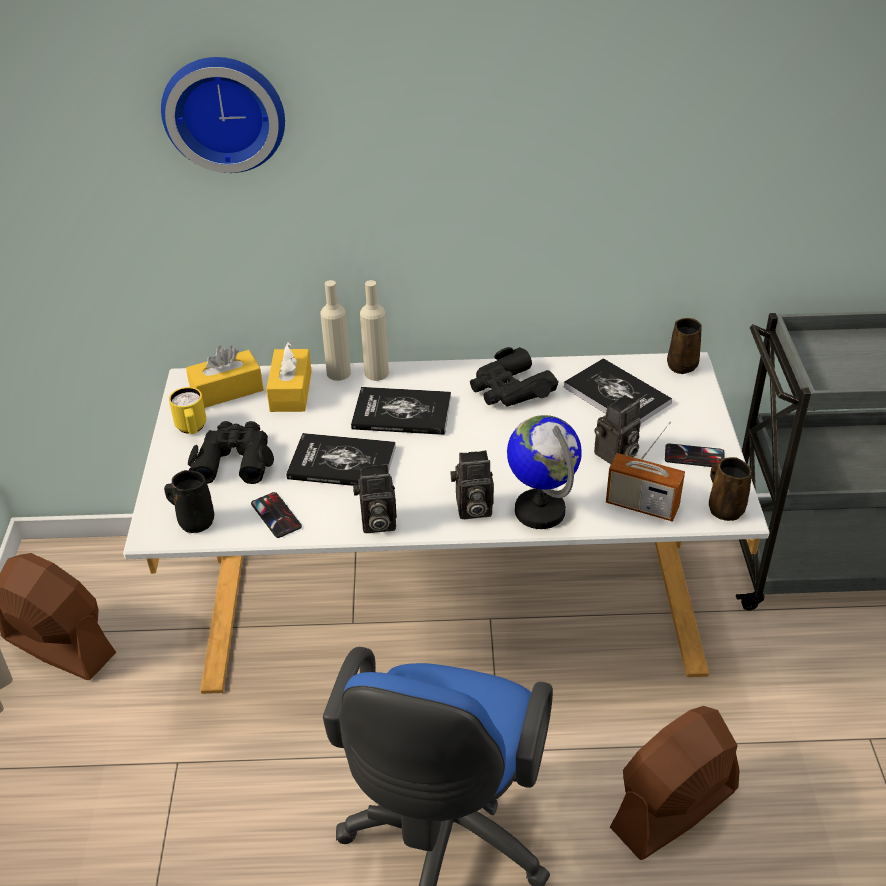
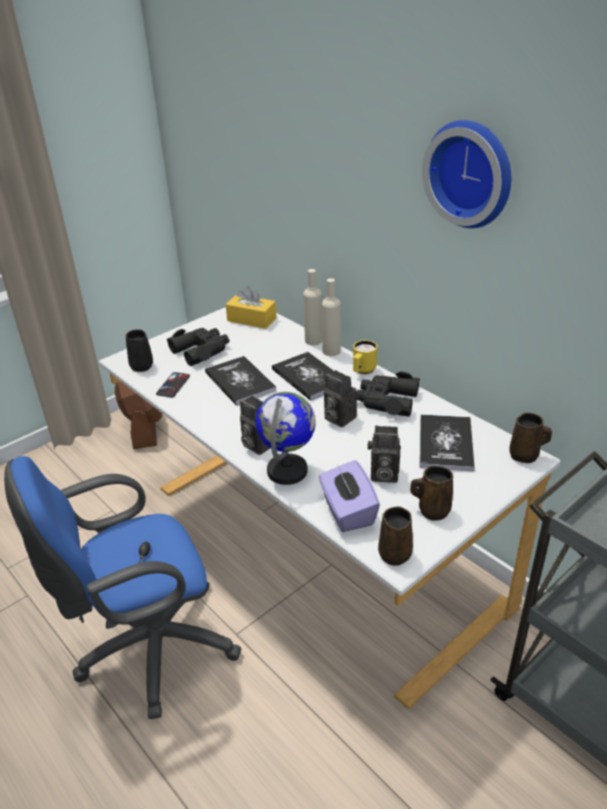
camera: 50 degrees right, 5 degrees down
(192, 429) = (208, 327): yellow mug -> yellow mug (362, 371)
(224, 111) = (283, 128): wall clock -> wall clock (471, 173)
(291, 391) = (277, 336): yellow tissue box -> none
(376, 523) = (204, 418): camera -> camera (337, 418)
(642, 505) = (347, 511): radio -> purple tissue box
(673, 809) = (273, 758): brown fan -> none
(694, 456) = (432, 510): phone -> brown mug

